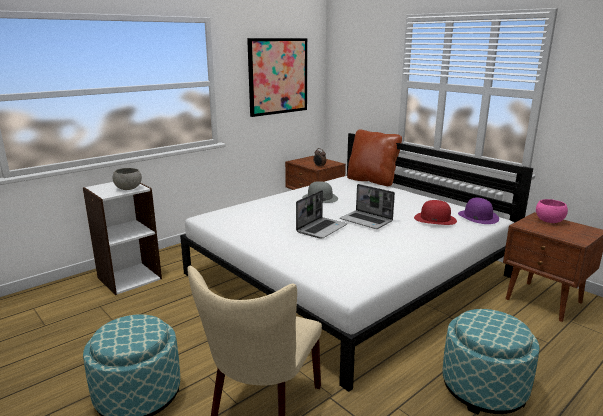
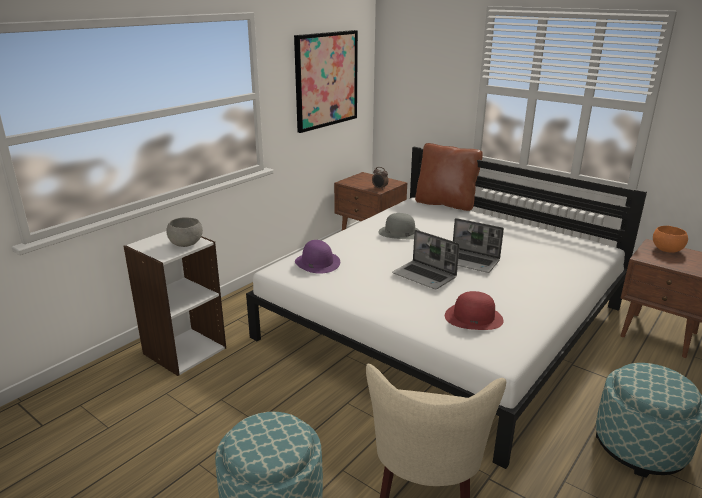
camera: 10 degrees left, 5 degrees up
(321, 228) = (425, 276): laptop -> laptop turned 105 degrees clockwise
(435, 219) = (543, 253): red hat -> red hat (474, 317)
(477, 216) = (586, 247): purple hat -> purple hat (317, 262)
(549, 221) = (666, 250): pink bowl -> orange bowl

